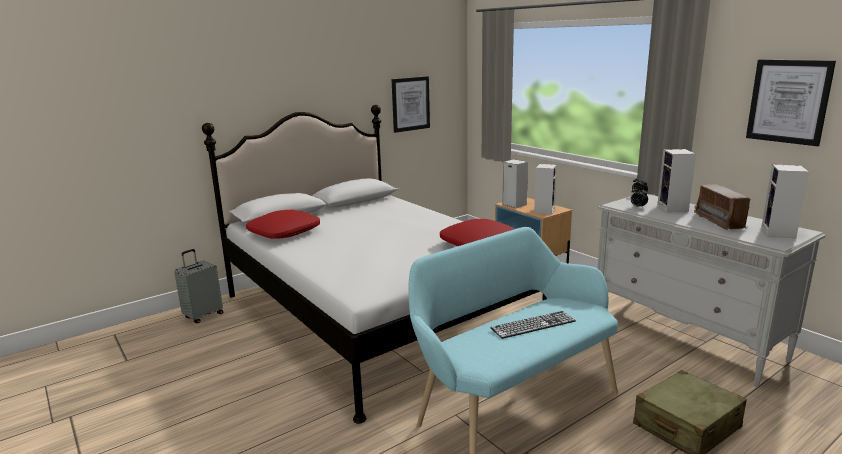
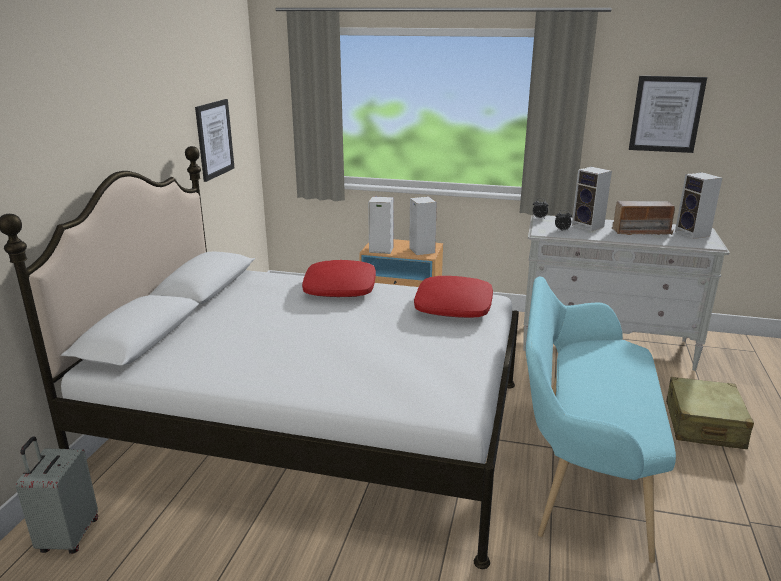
camera: 40 degrees left, 5 degrees up
(284, 232) = (194, 362): red pillow -> red pillow (339, 288)
(533, 324) = (611, 379): keyboard -> none
(720, 221) = (641, 232): radio -> radio turned 45 degrees counterclockwise

